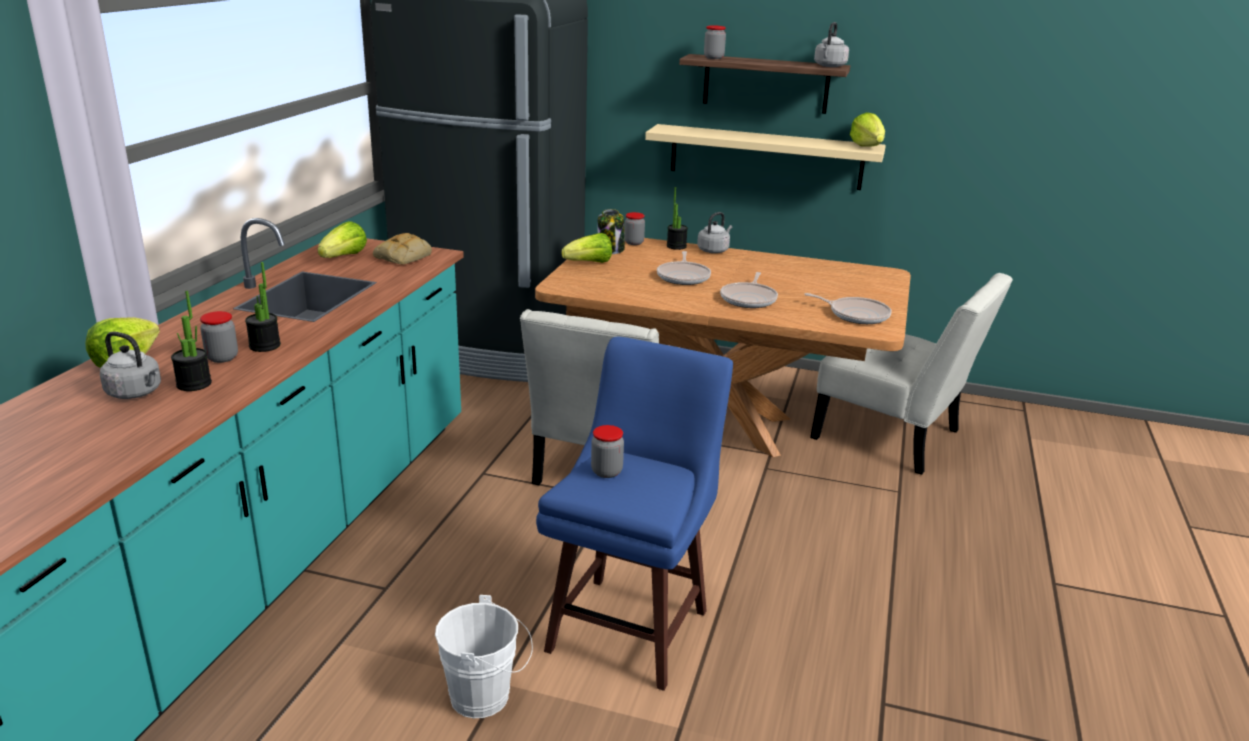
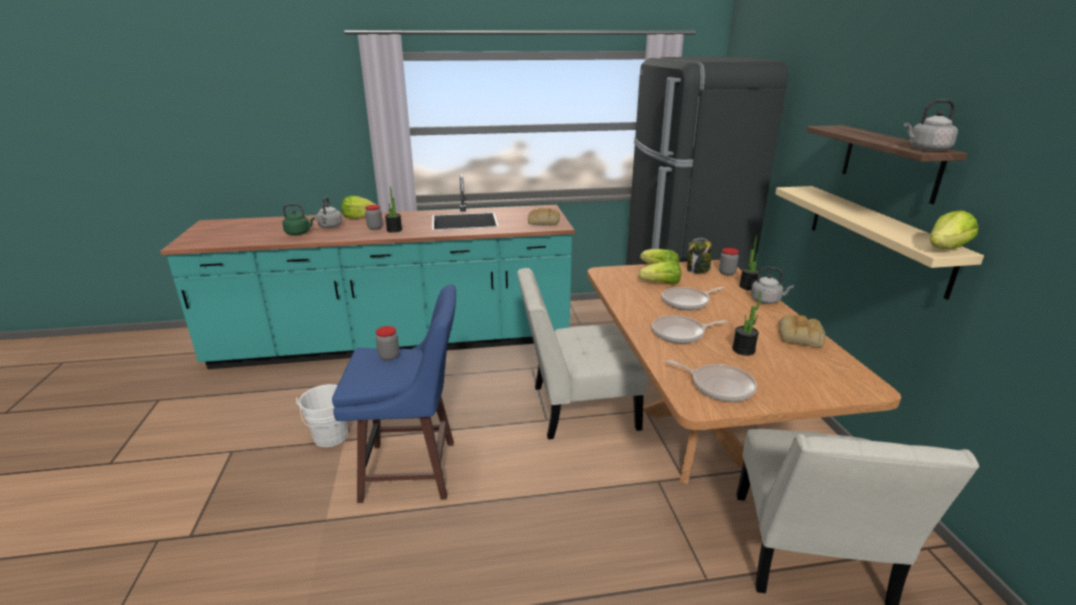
camera: 65 degrees right, 0 degrees up
(124, 425) = (299, 233): none -> green kettle
(194, 384) = (344, 231): potted plant -> potted plant (743, 350)
(344, 257) = (524, 213): lettuce -> lettuce (661, 284)
(713, 58) = (841, 129): jar -> none
(795, 264) = (801, 337): none -> bread
(856, 315) = (719, 386): frying pan -> frying pan turned 60 degrees counterclockwise

